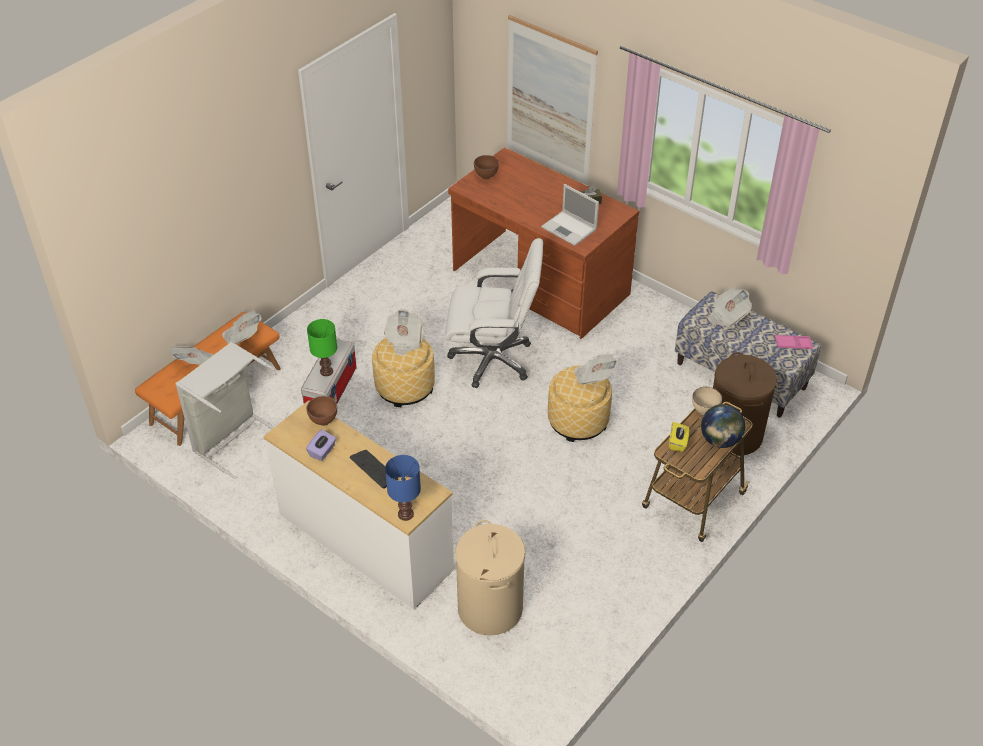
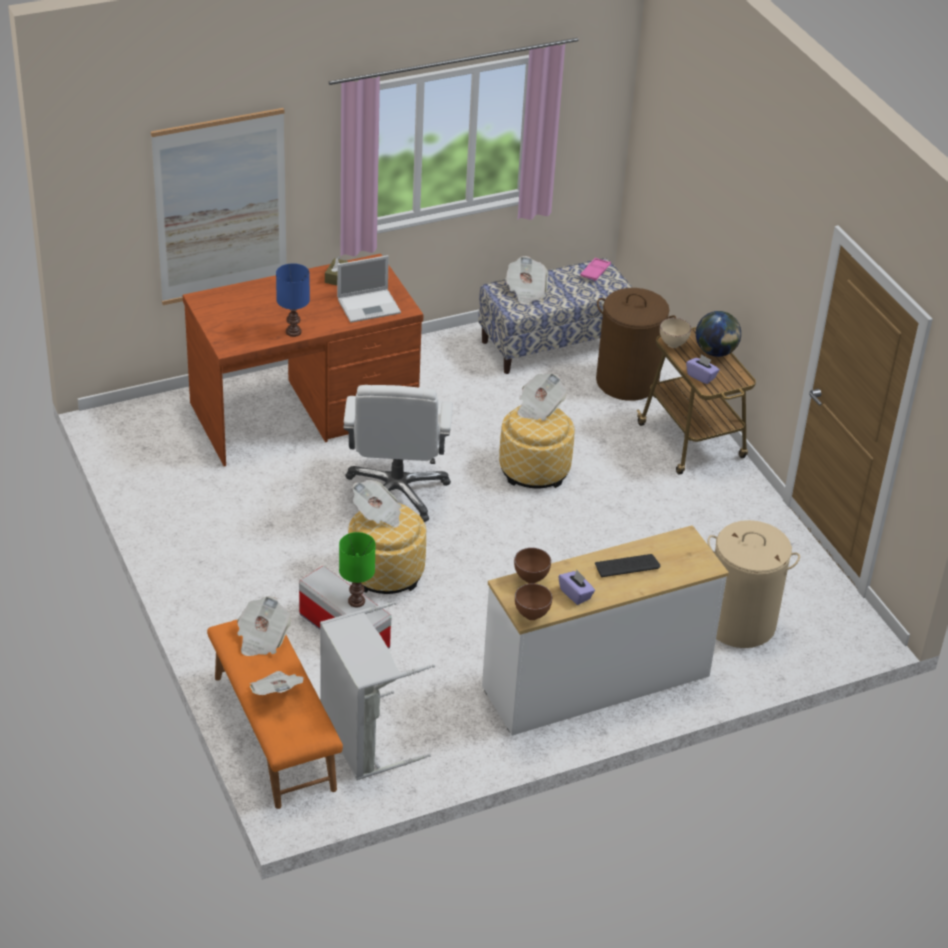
camera: 65 degrees left, 5 degrees down
(406, 515) = (704, 565): blue table lamp -> blue table lamp (294, 332)
(485, 177) = (225, 326): brown bowl -> brown bowl (531, 616)
(493, 359) = (397, 492): white office chair -> white office chair turned 150 degrees clockwise
(678, 443) = (701, 376): yellow tissue box -> purple tissue box

